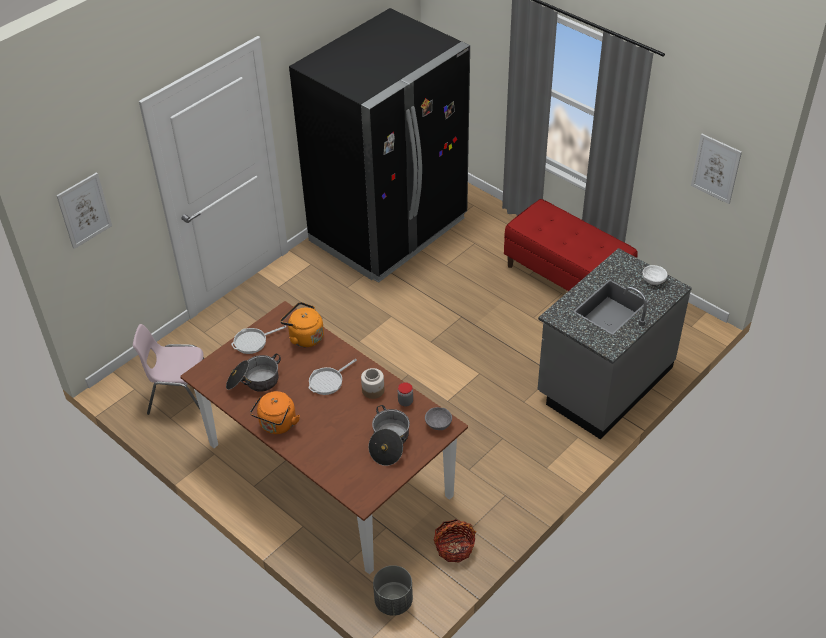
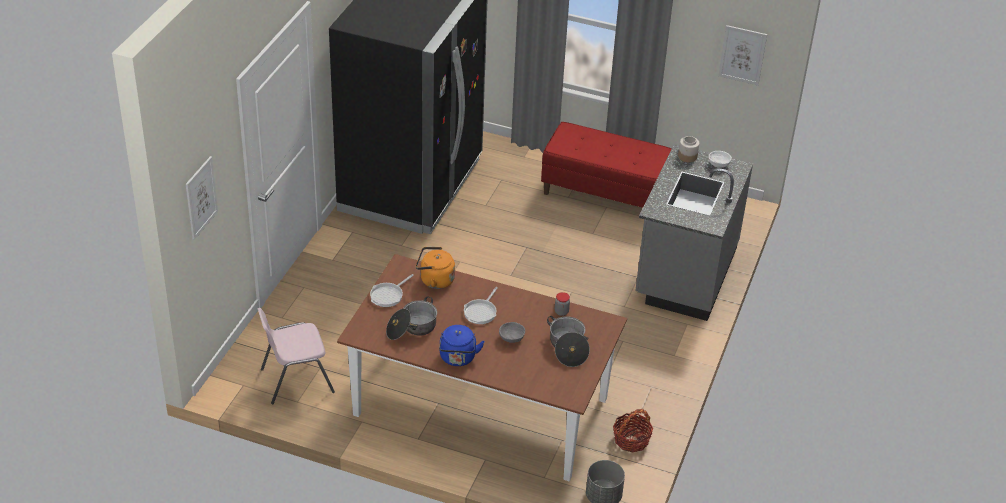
camera: 25 degrees left, 5 degrees down
(277, 425) = (458, 358): orange kettle -> blue kettle
(373, 390) = (527, 309): jar -> jar (687, 156)
(438, 424) = (601, 323): grey bowl -> grey bowl (511, 338)

